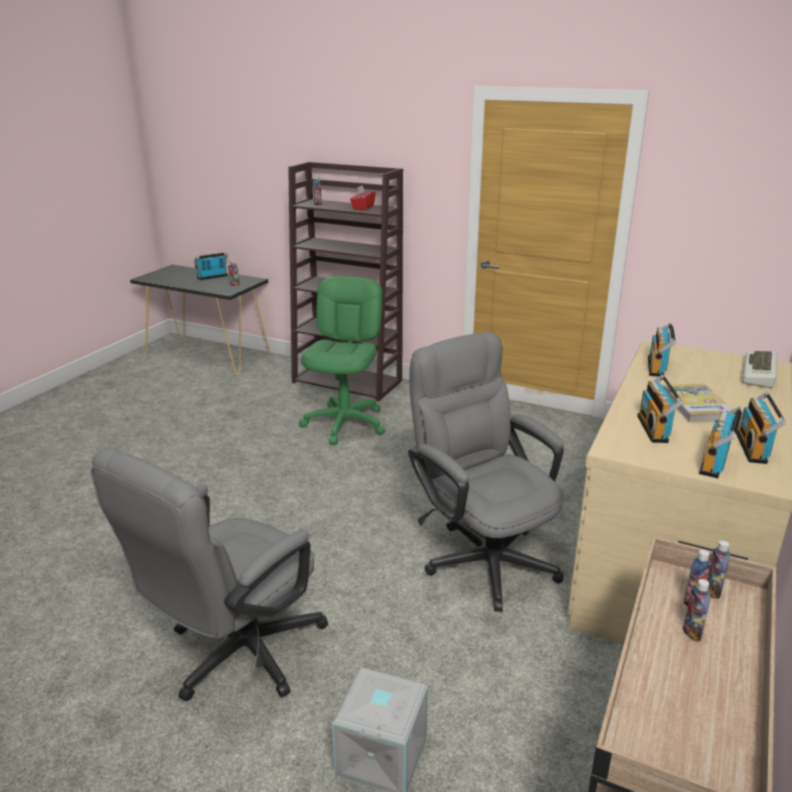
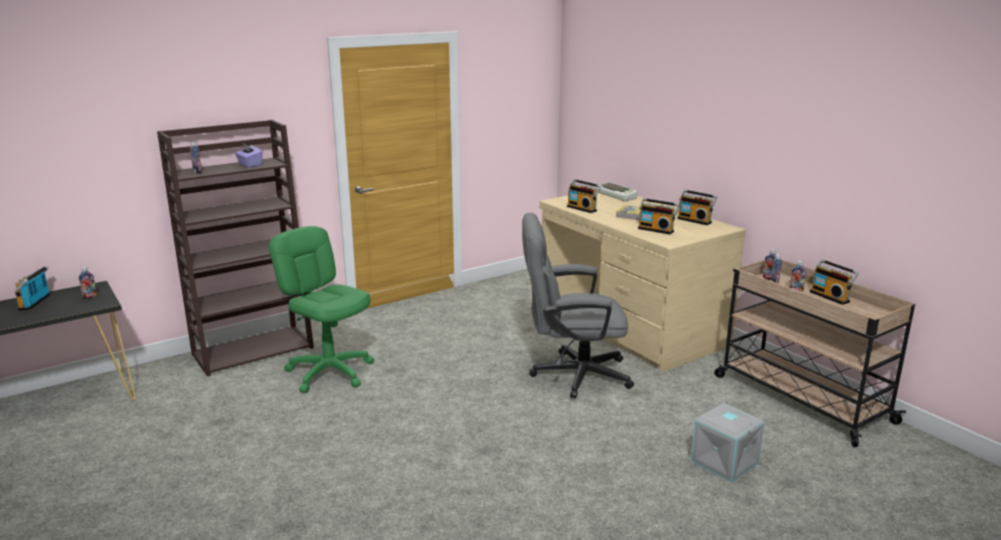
camera: 60 degrees left, 5 degrees down
(234, 657) = (599, 497): grey office chair -> none
(363, 208) = (249, 165): red tissue box -> purple tissue box
(716, 463) = (702, 230): radio -> radio (830, 296)

